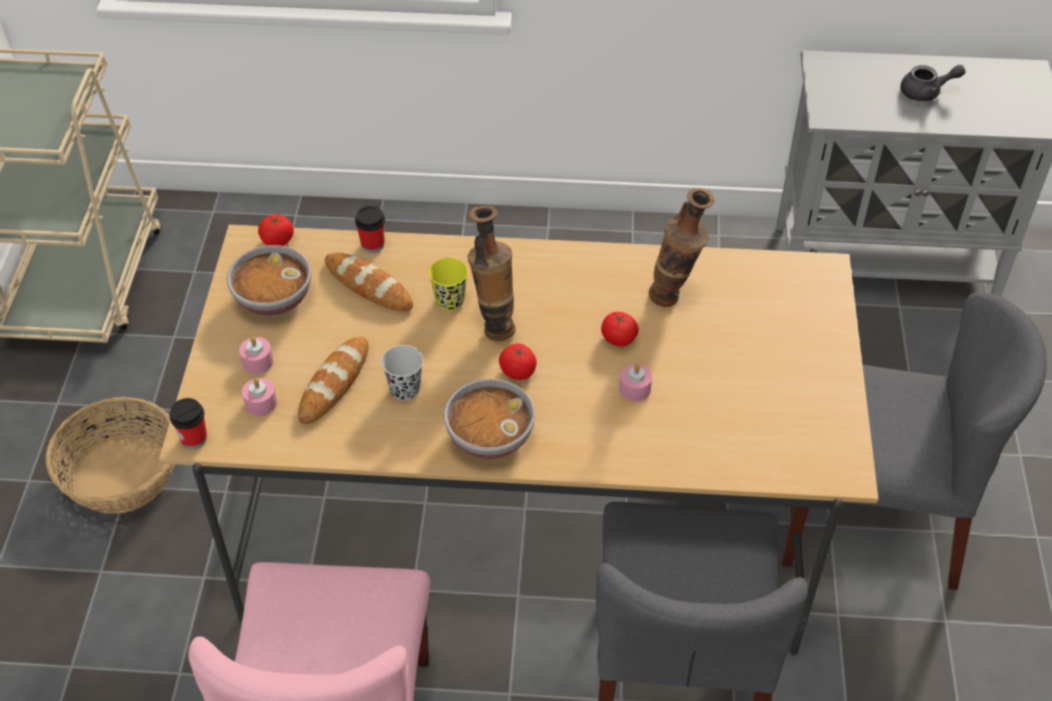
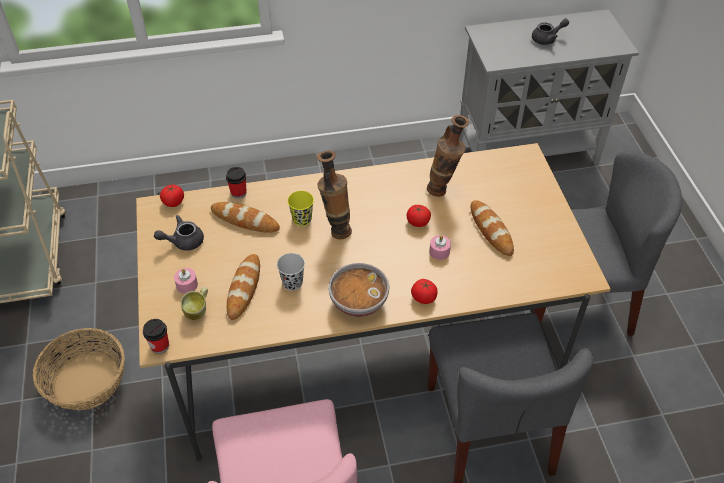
camera: 15 degrees left, 0 degrees up
(261, 403) = (198, 312): pink candle -> mug
(272, 299) = (183, 241): bowl -> grey teapot
(518, 371) = (362, 256): tomato -> tomato (424, 297)
(725, 373) = (491, 230): none -> bread

